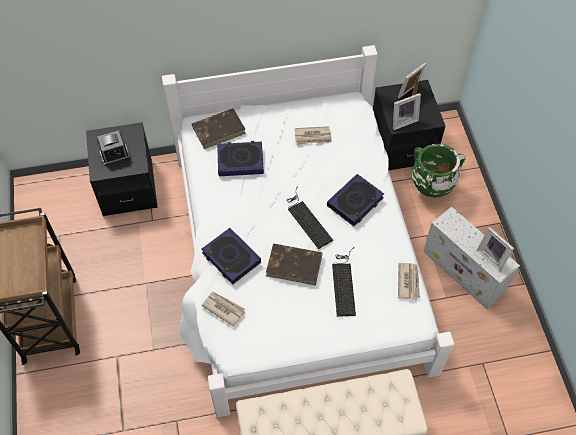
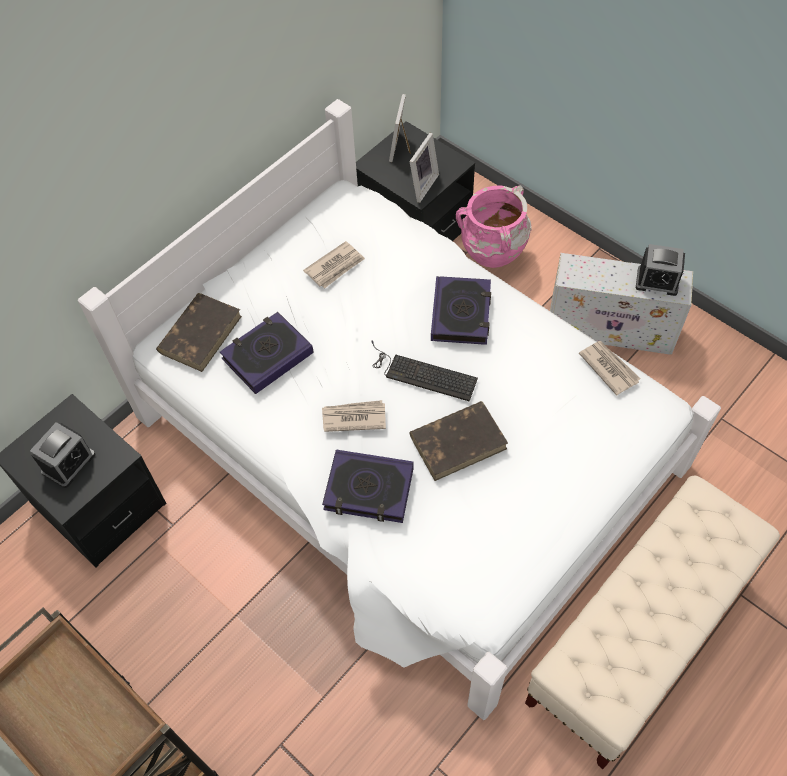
camera: 35 degrees left, 0 degrees up
(223, 308) = (417, 563): newspaper -> newspaper (353, 417)
(344, 283) = (537, 422): keyboard -> none
(430, 190) = (492, 260): green vase -> pink vase
(492, 257) = (657, 281): picture frame -> alarm clock

